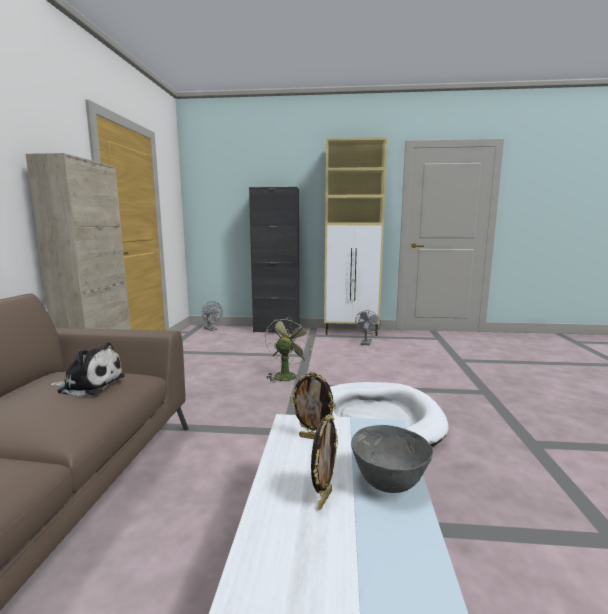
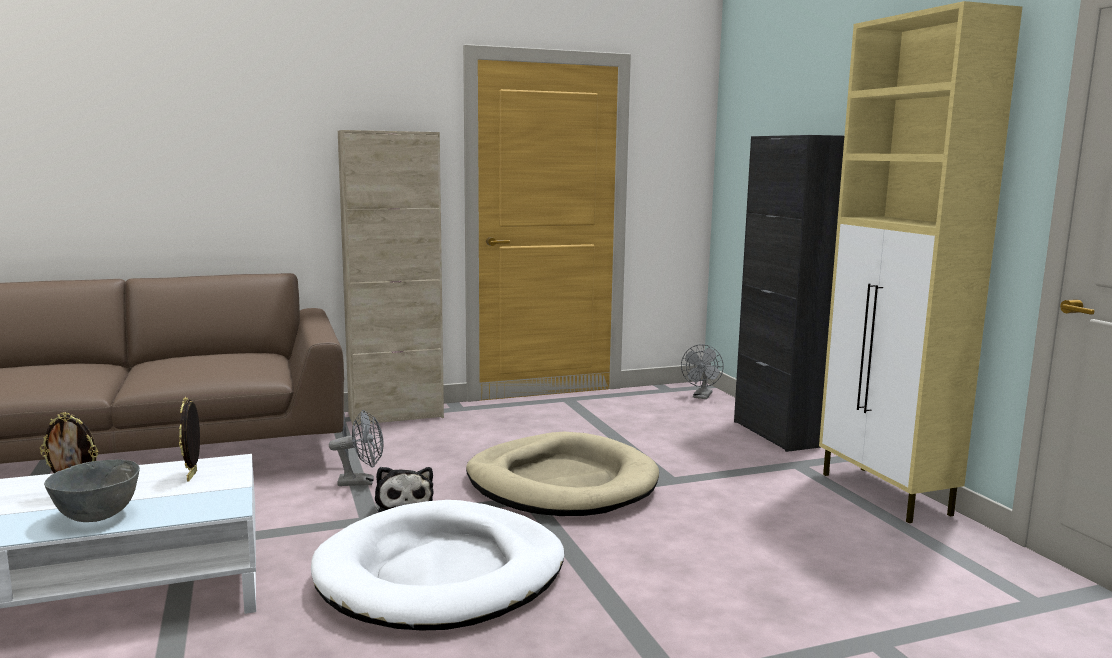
camera: 65 degrees right, 0 degrees up
(89, 385) = (225, 365): plush toy -> plush toy (403, 503)
(286, 375) = (561, 483): green fan -> beige dog bed
(366, 342) = (836, 518): grey fan -> grey fan (362, 482)

